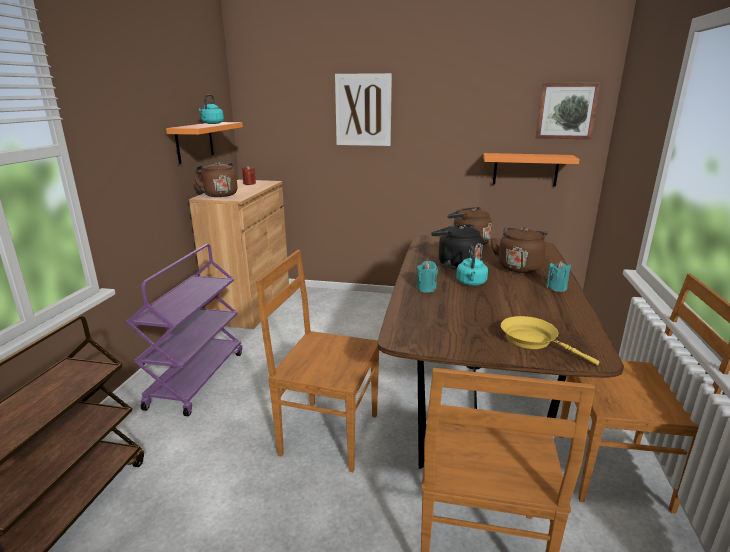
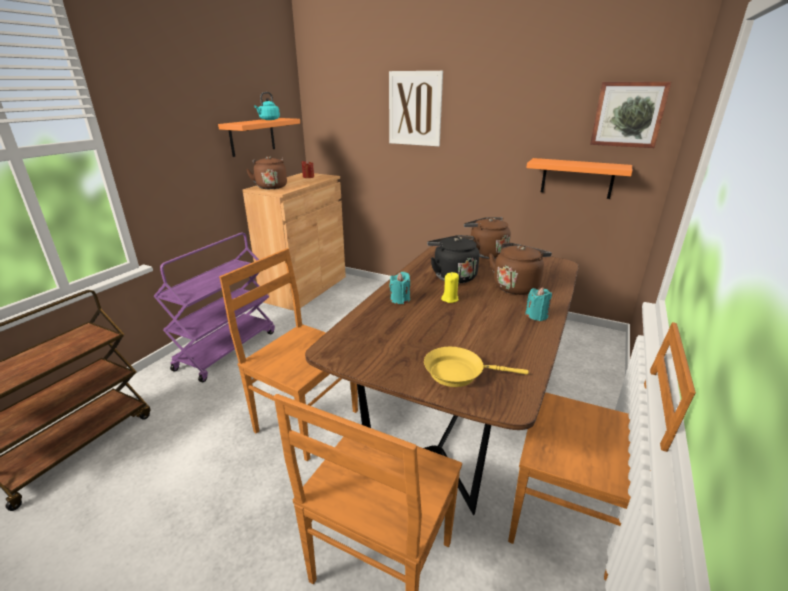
camera: 15 degrees right, 5 degrees up
(471, 283) = (450, 299): turquoise kettle -> yellow candle
(533, 340) = (458, 373): yellow frying pan -> yellow frying pan turned 60 degrees counterclockwise

